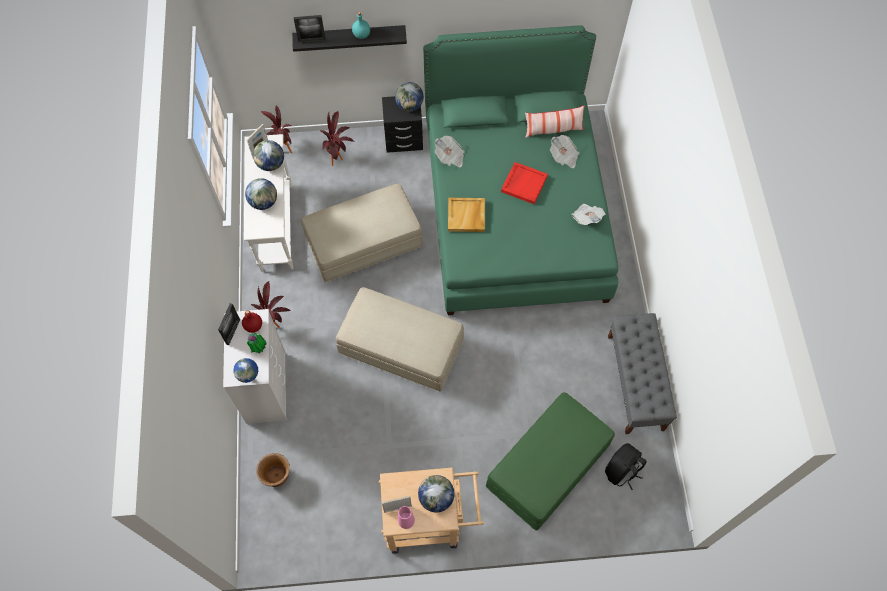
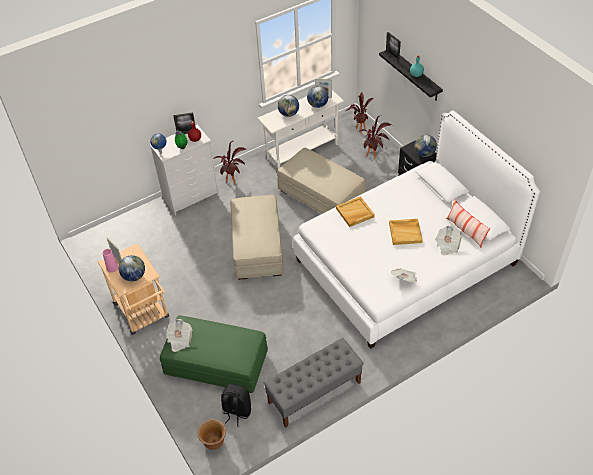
camera: 65 degrees right, 15 degrees down
(277, 476) = (137, 227): brown planter -> brown planter (214, 442)
(450, 157) = (395, 186): newspaper -> newspaper (179, 340)
(513, 211) = (406, 262): green bed -> white bed
(524, 183) = (405, 232): red tray -> beige tray

